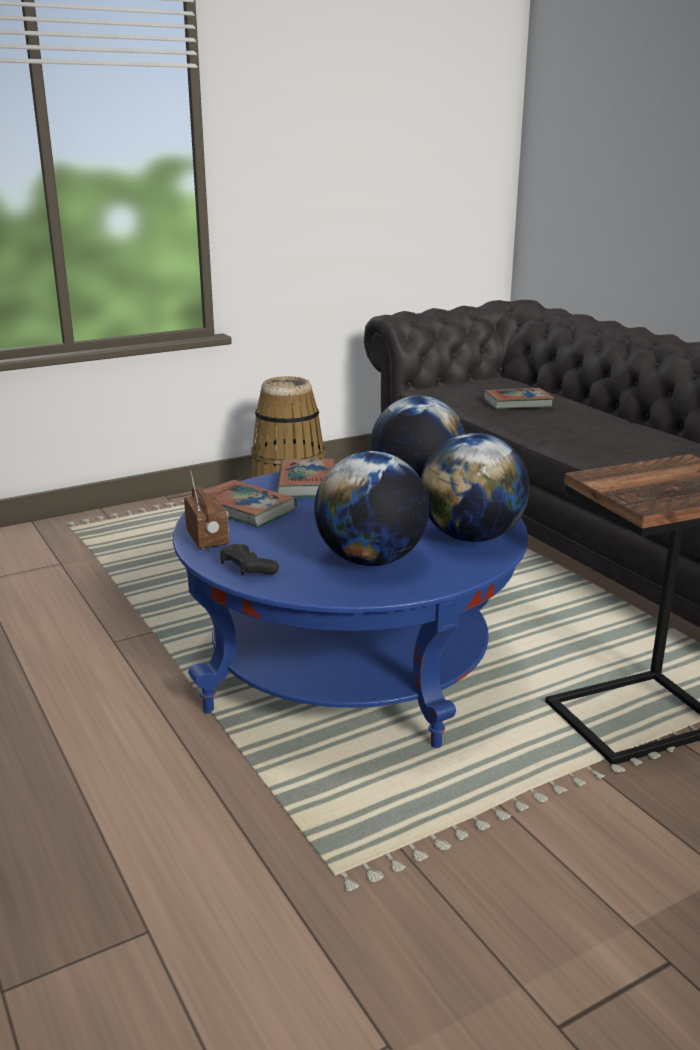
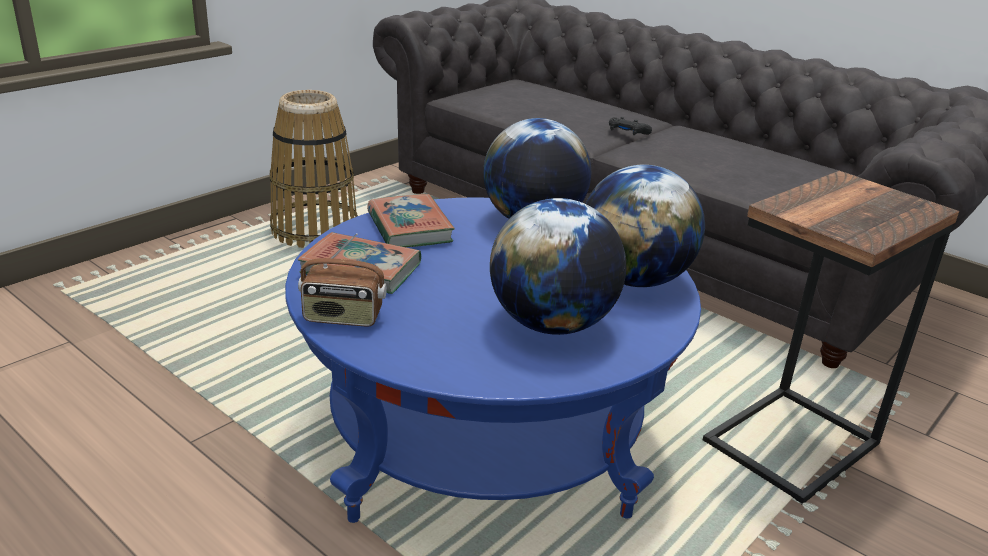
camera: 20 degrees left, 5 degrees up
(208, 539) = (343, 318): radio -> radio turned 135 degrees clockwise
(247, 568) = (418, 355): black game controller -> black game controller (627, 133)
(517, 403) = (556, 109): book -> none

